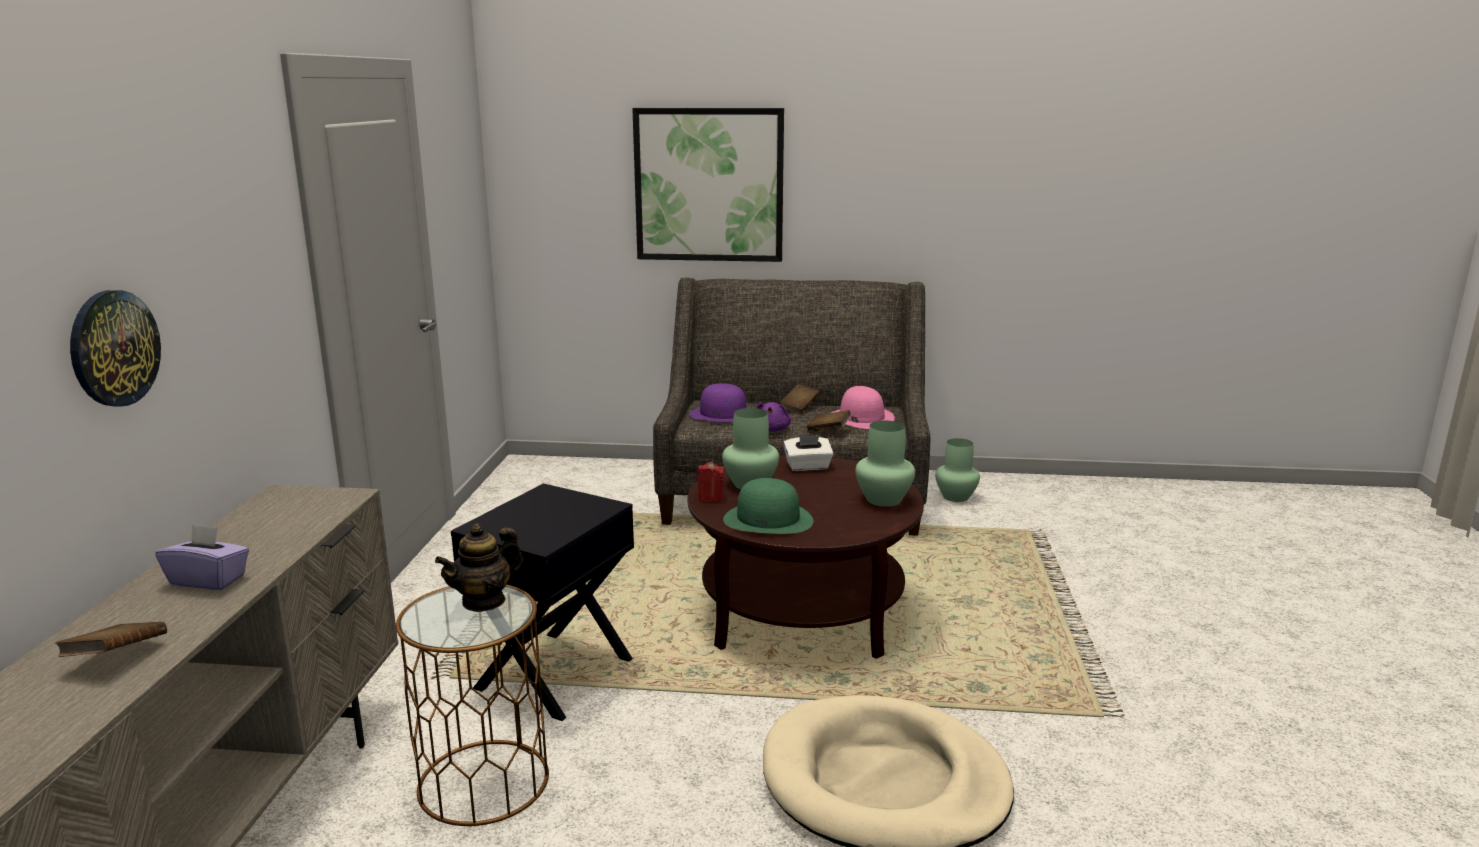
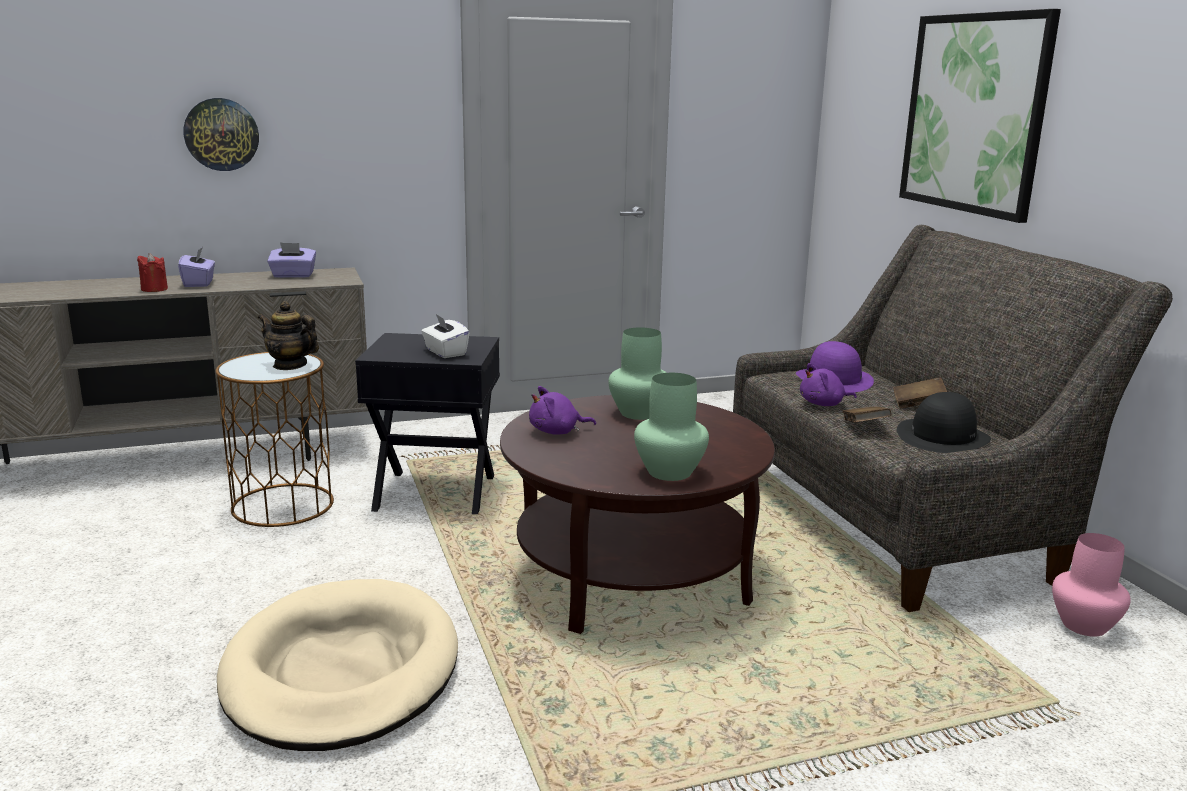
camera: 65 degrees right, 0 degrees up
(117, 657) = (99, 289): brown book -> none
(263, 520) = (293, 275): none -> purple tissue box
(710, 497) = (587, 404): red candle -> red candle (154, 289)
(768, 519) = (557, 432): green hat -> purple plush toy
(808, 467) = (720, 428): white tissue box -> white tissue box (445, 352)
(861, 418) = (942, 436): pink hat -> black hat
(956, 496) = (1085, 625): green vase -> pink vase

